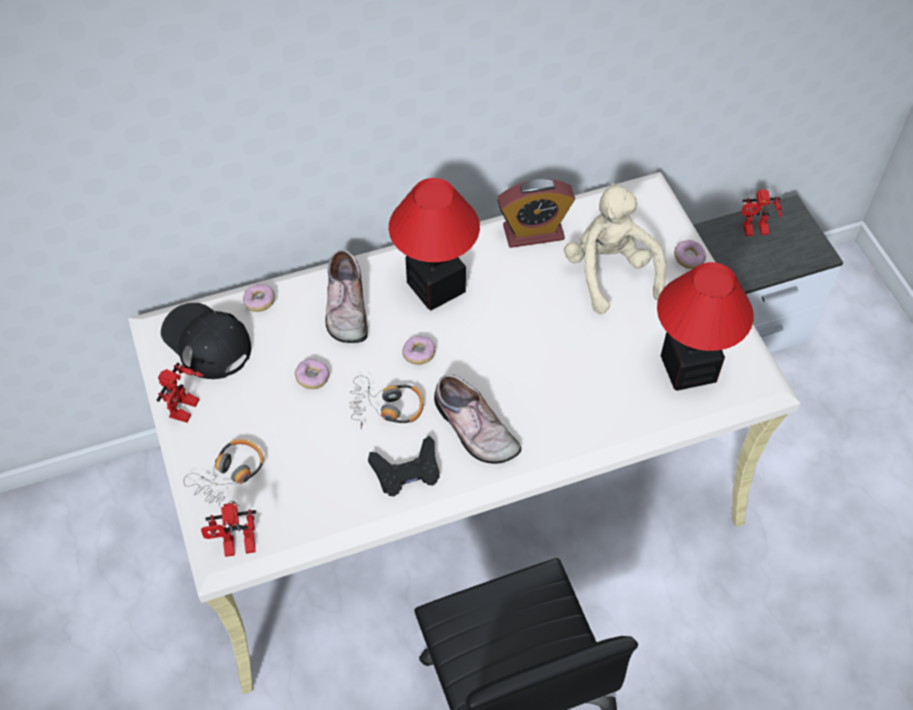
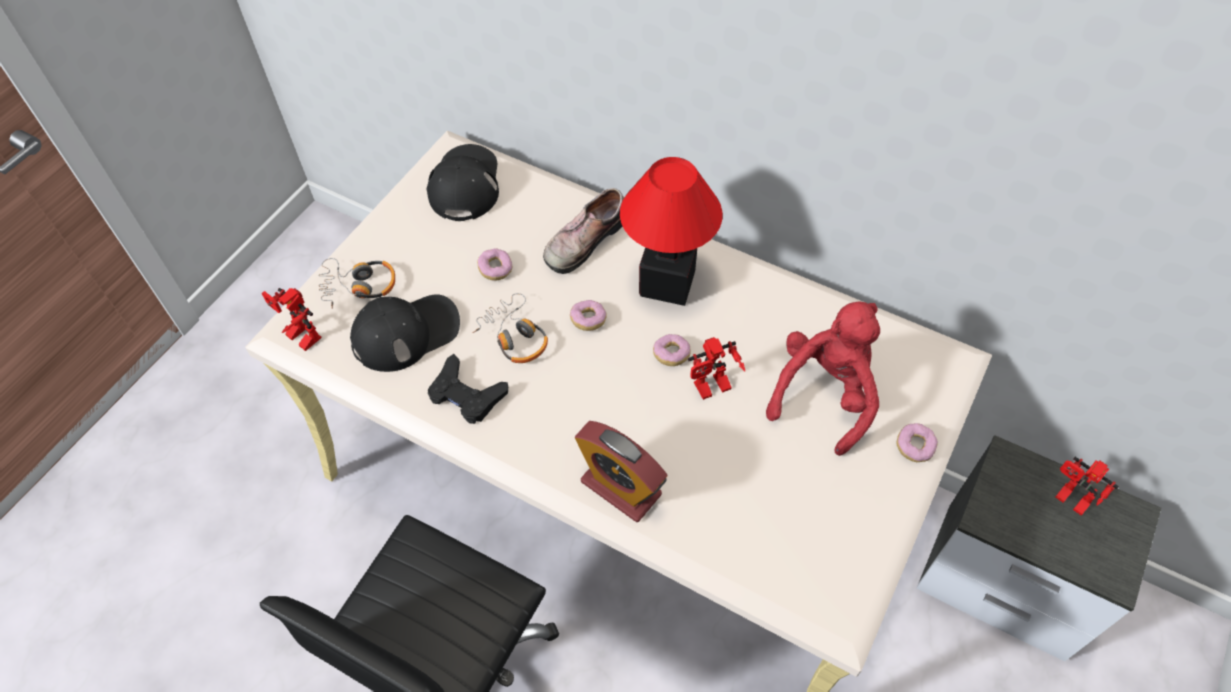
camera: 50 degrees right, 0 degrees up
(187, 411) = (393, 219): toy robot -> toy robot (712, 390)
(259, 302) = (533, 187): donut -> donut (671, 355)
(310, 473) = (406, 333): none -> black cap
(473, 429) = (551, 411): shoe -> none
(533, 232) = (801, 307): alarm clock -> alarm clock (621, 488)
(610, 273) = (825, 395): beige plush toy -> red plush toy
(687, 369) = (786, 535): table lamp -> none

